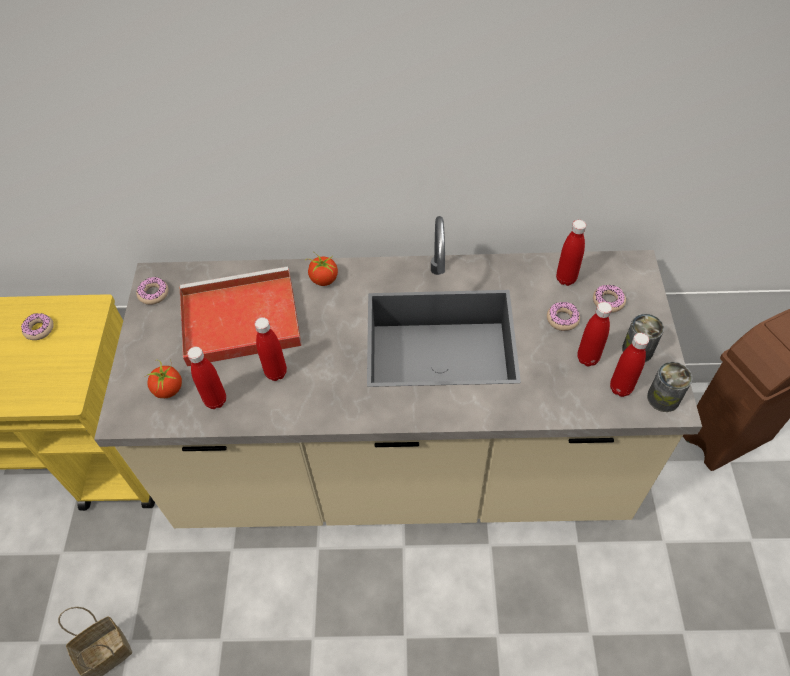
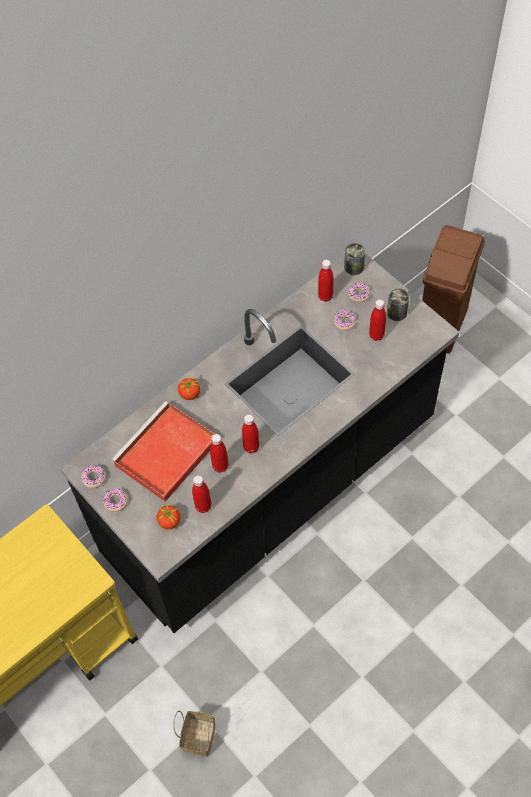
camera: 40 degrees left, 5 degrees up
(39, 329) = (24, 559): donut -> donut (116, 501)
(401, 466) = (271, 488): beige counter -> black counter
(620, 388) = (406, 340): red bottle -> red bottle (251, 447)
(663, 398) = (430, 330): can -> can (354, 267)

